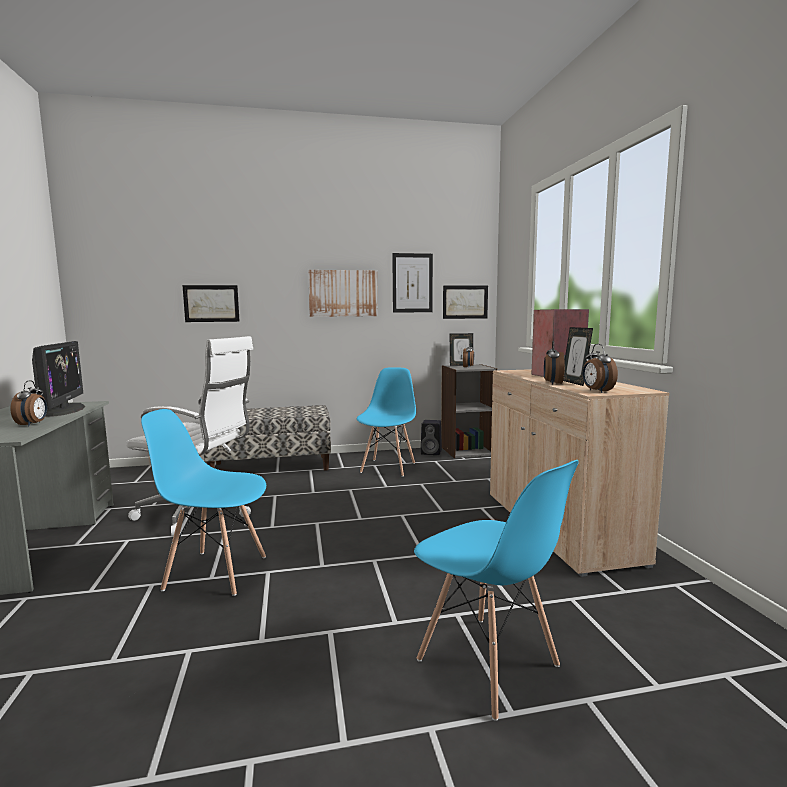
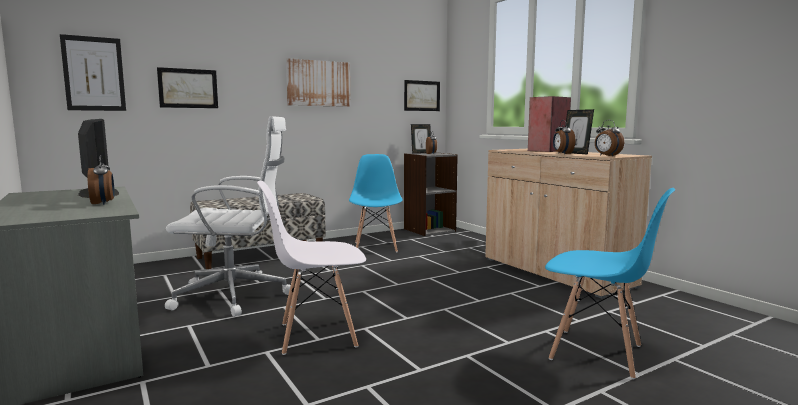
camera: 20 degrees left, 0 degrees up
(215, 572) = (317, 335): blue chair -> white chair
(412, 283) = (379, 76): picture -> picture (94, 74)
(432, 452) = (401, 233): black speaker -> none

